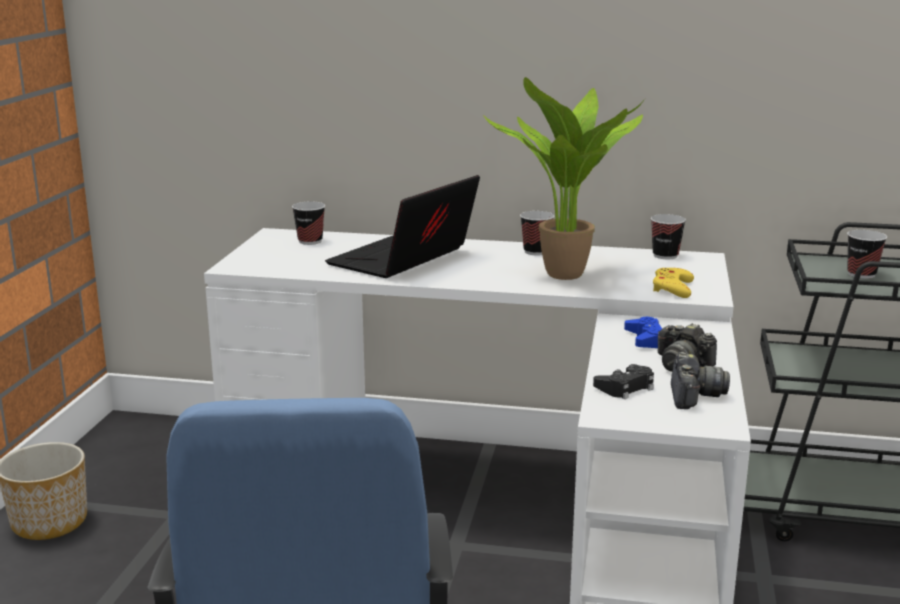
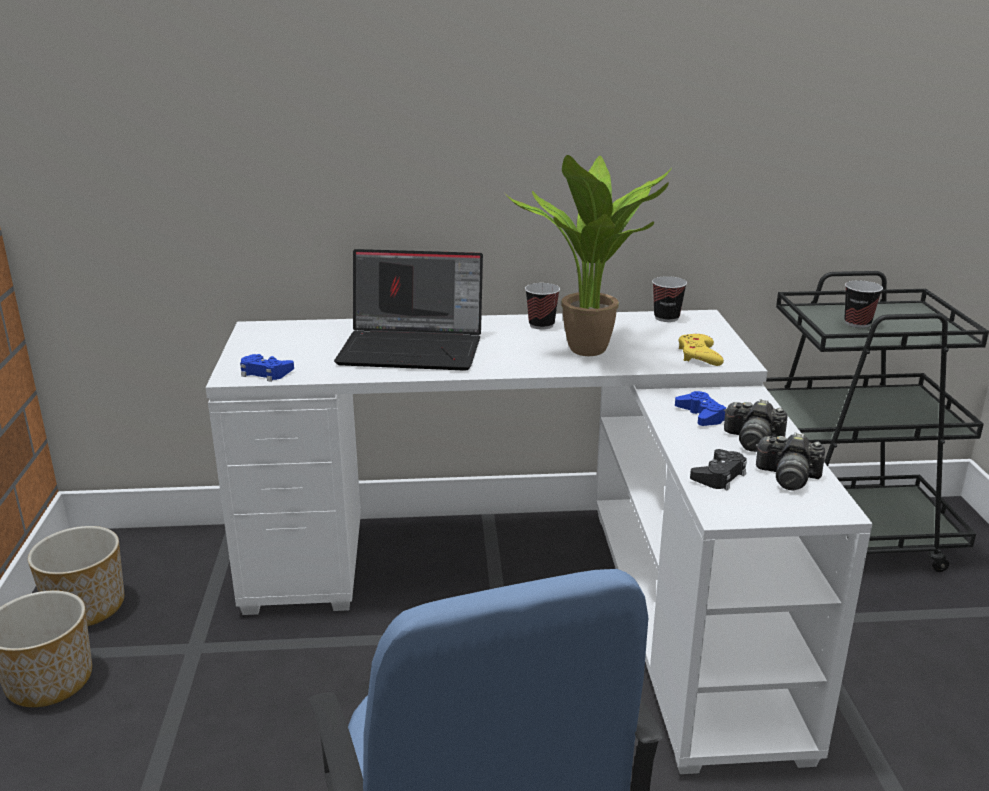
camera: 15 degrees left, 5 degrees up
(102, 470) = (86, 607): none -> planter
(260, 267) = (265, 373): none -> blue game controller
(310, 241) = (300, 334): cup -> none
(403, 260) = (414, 348): laptop -> laptop turned 105 degrees counterclockwise
(693, 396) = (788, 477): camera -> camera turned 120 degrees clockwise

